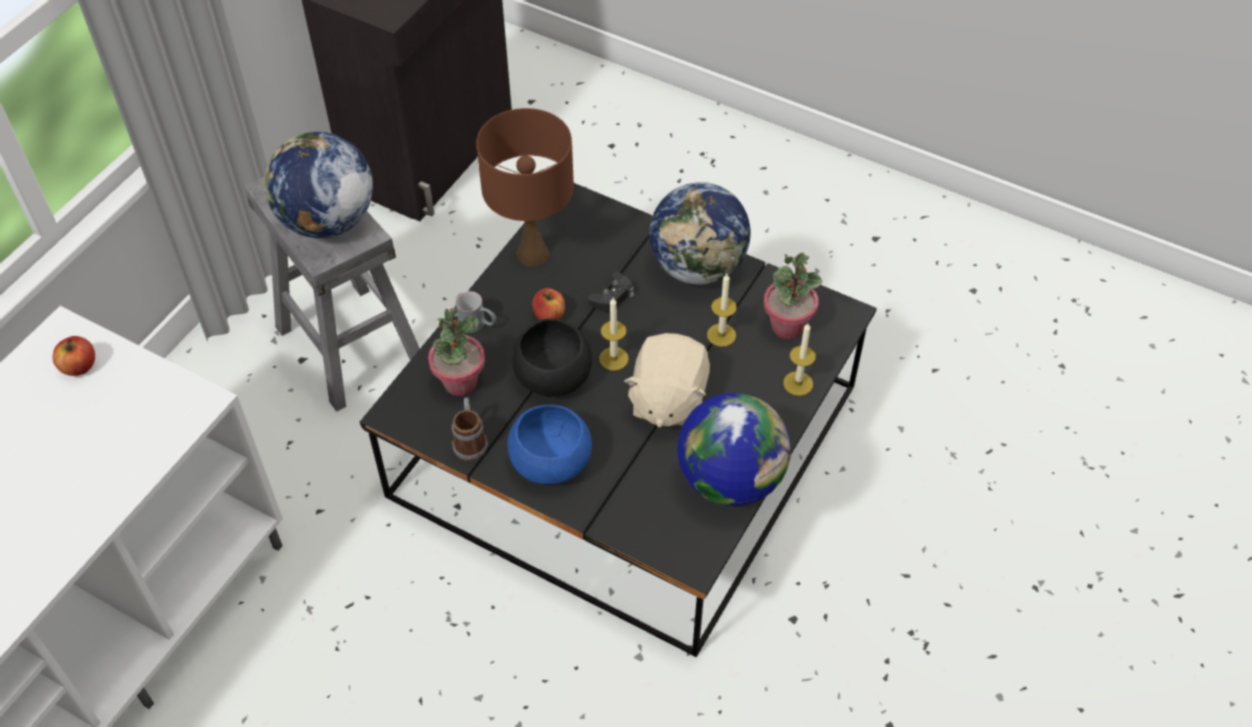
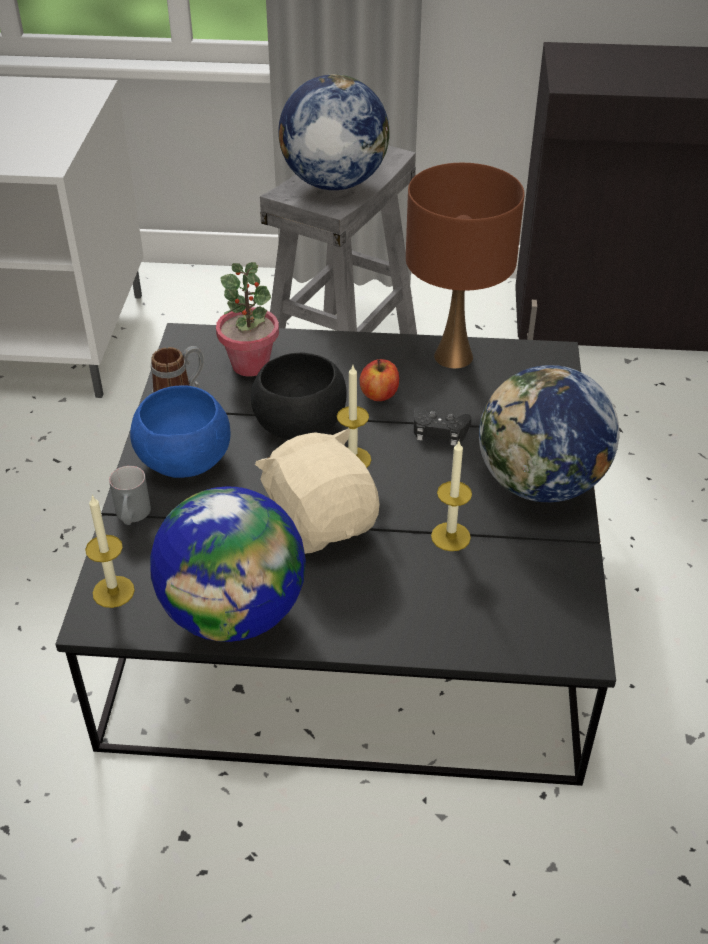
camera: 65 degrees right, 10 degrees down
(79, 366) = (57, 105): apple -> none
(478, 325) = (331, 352): grey mug -> grey mug (132, 517)
(667, 400) = (321, 521): beige plush toy -> beige plush toy turned 75 degrees clockwise
(787, 326) = (510, 594): potted plant -> none
(798, 383) = (424, 633): candle -> candle (113, 591)

